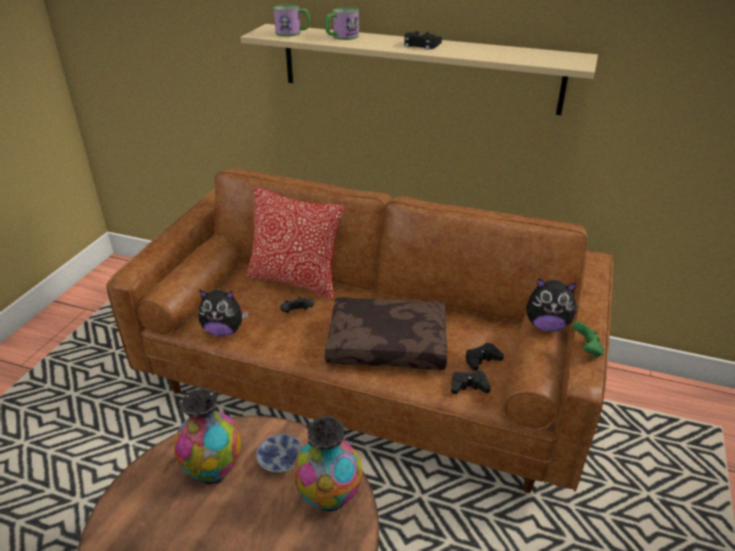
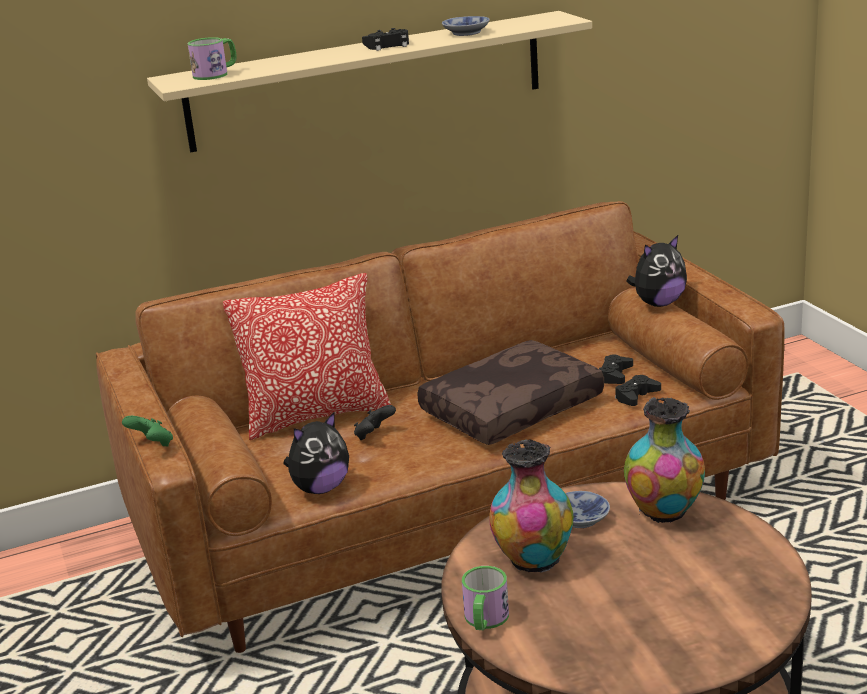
camera: 40 degrees left, 10 degrees down
(341, 37) = (284, 62): mug -> mug (485, 620)
(489, 52) = (468, 33): none -> bowl
(586, 350) = (724, 295): green game controller -> green game controller (152, 445)

